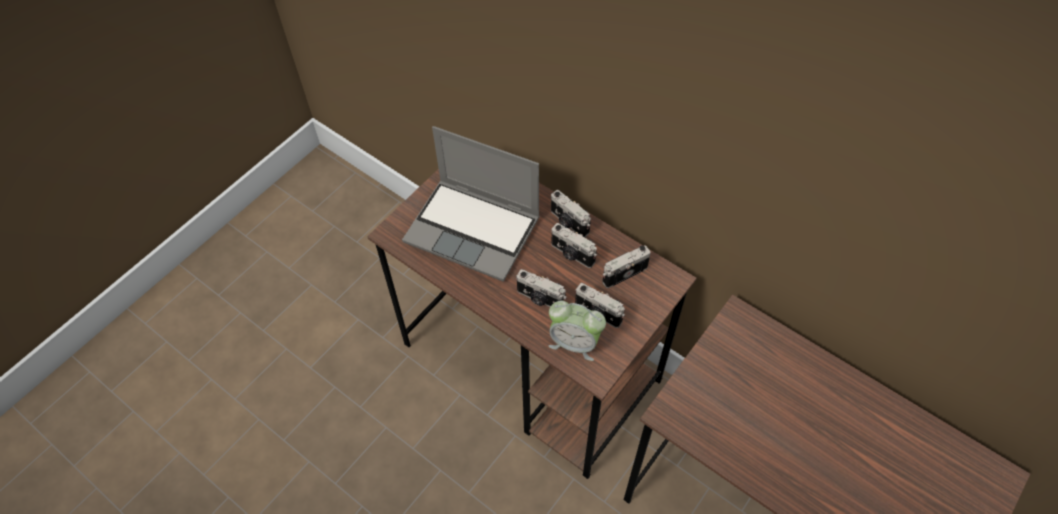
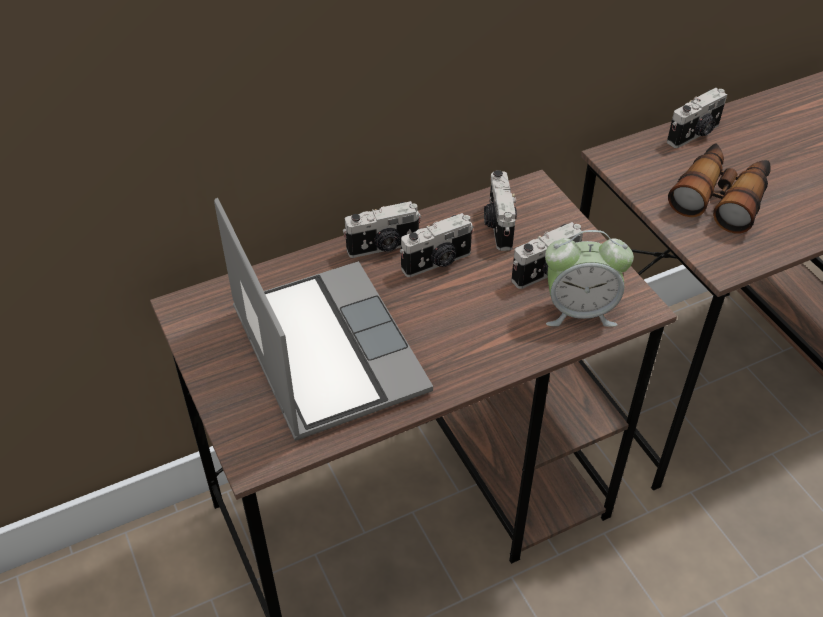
camera: 65 degrees left, 10 degrees down
(474, 230) = (324, 350): laptop -> laptop turned 75 degrees counterclockwise
(540, 299) = (490, 320): camera -> camera (694, 134)
(574, 342) = (579, 311): alarm clock -> alarm clock turned 45 degrees clockwise
(739, 395) = (721, 197): none -> binoculars

